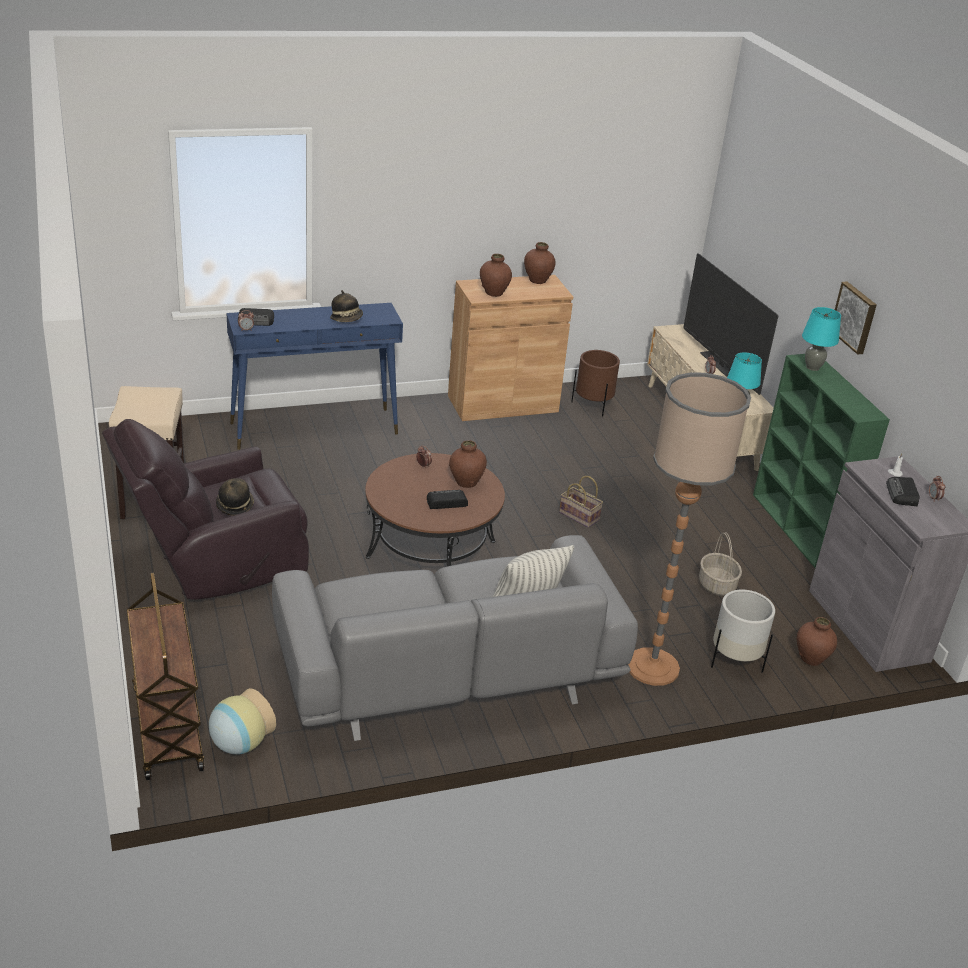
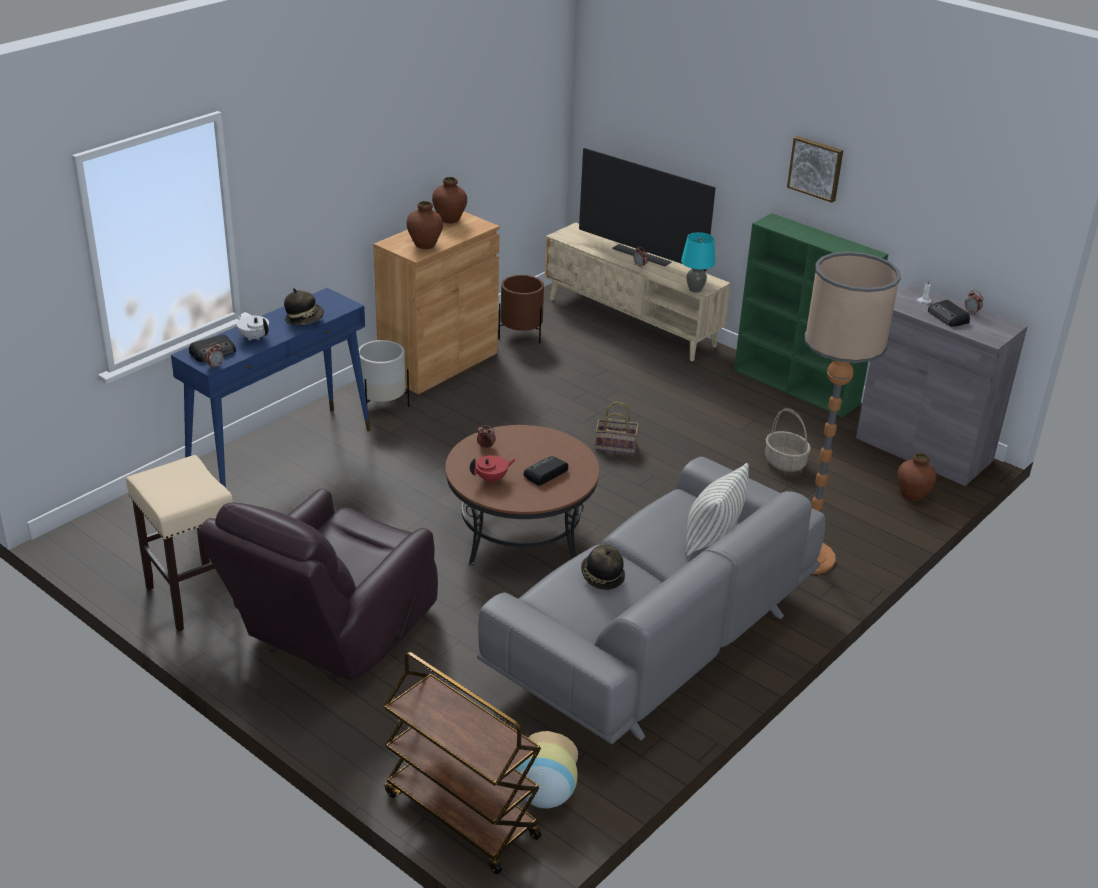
camera: 30 degrees left, 0 degrees up
(235, 505) = (349, 559): hat -> hat (601, 576)
(296, 319) = (254, 337): none -> white teapot
(400, 490) = (492, 479): none -> red teapot
(466, 482) = (542, 448): brown vase -> none
(735, 660) = (861, 522): white planter -> white planter (382, 405)
(812, 367) = (784, 227): turquoise table lamp -> none

